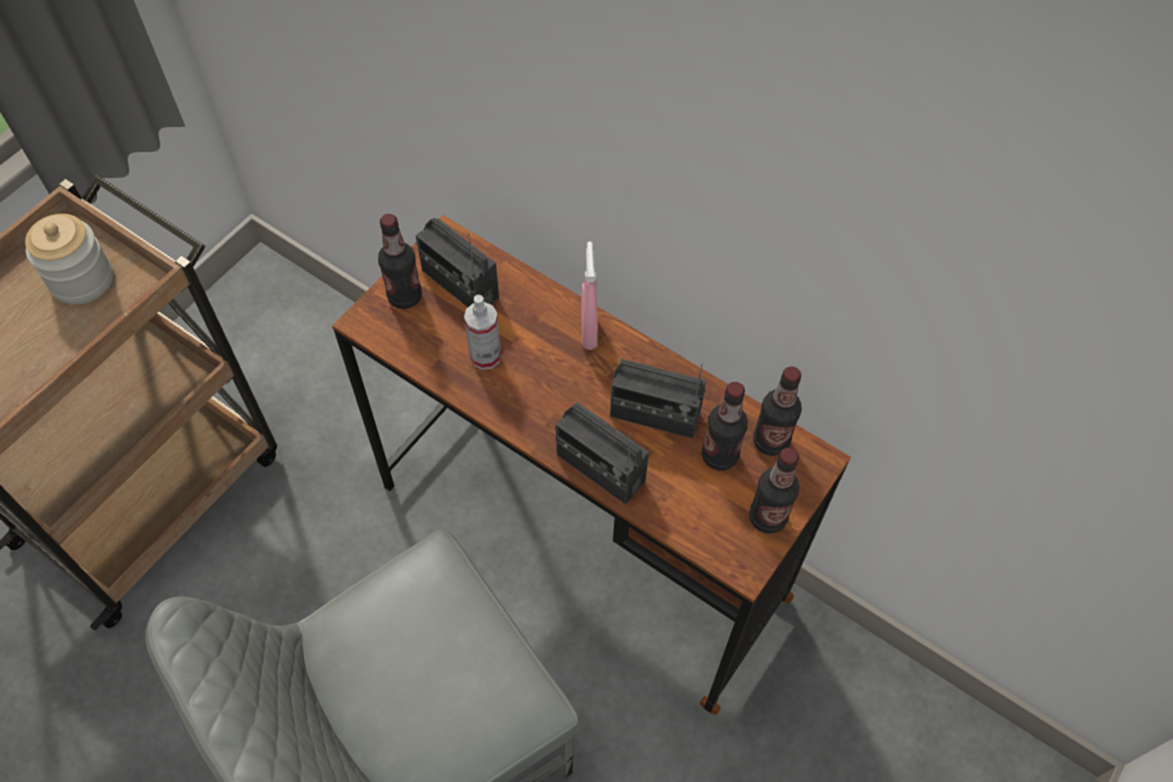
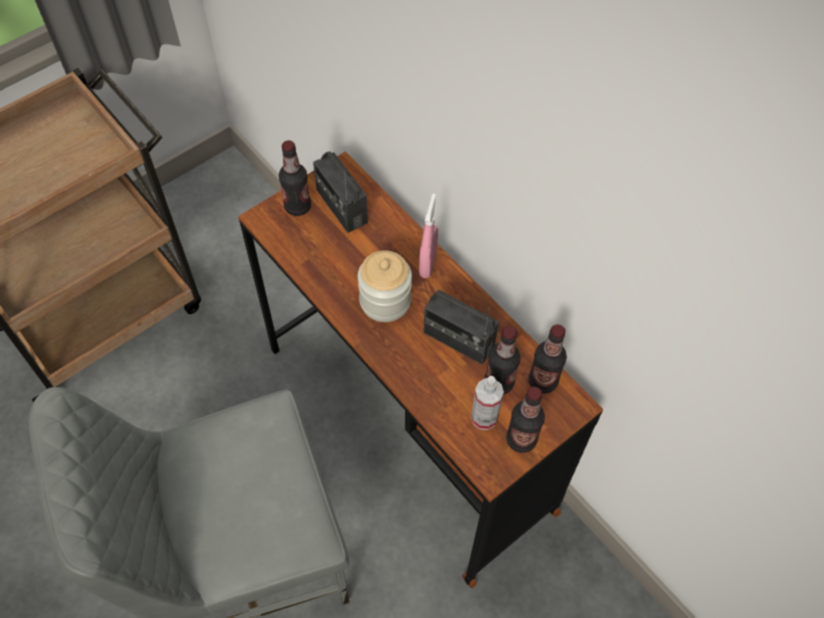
camera: 15 degrees right, 0 degrees up
(82, 280) = (70, 143): jar -> jar (385, 301)
(485, 356) = (343, 265): spray bottle -> spray bottle (484, 417)
(600, 468) = (403, 370): radio -> none

